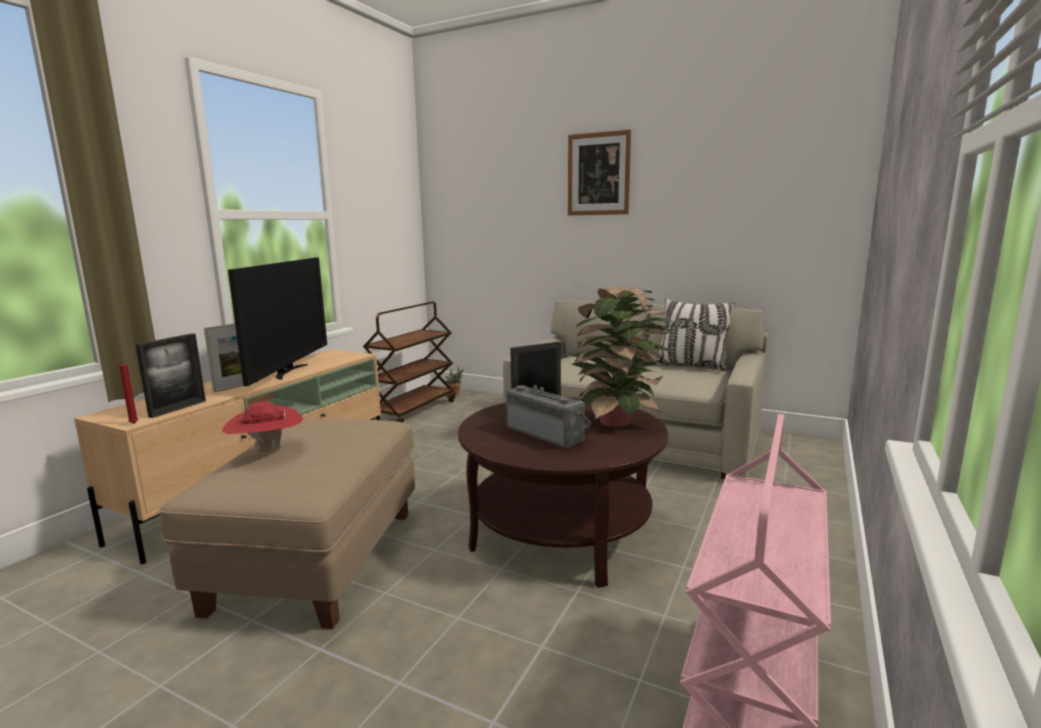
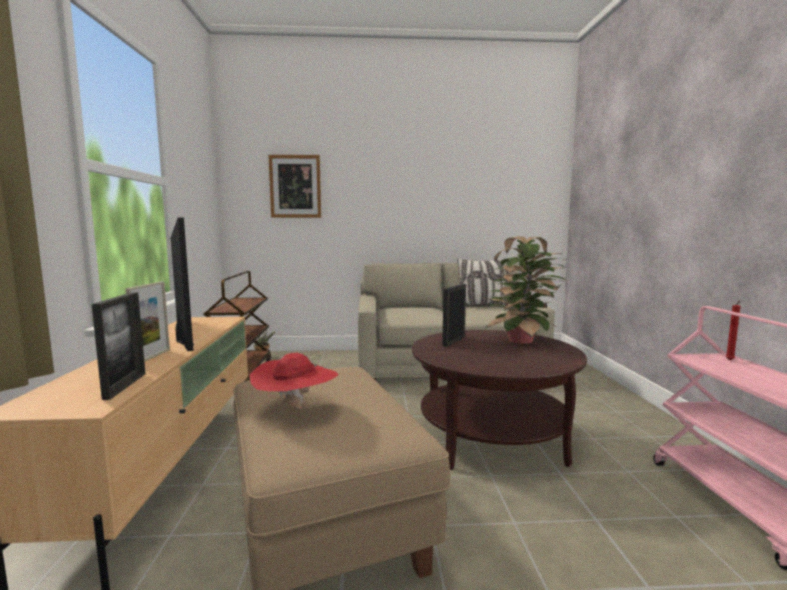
camera: 30 degrees left, 5 degrees down
(132, 424) = (94, 410): red candle -> red candle (730, 360)
(547, 434) = (498, 354): radio -> none
(598, 174) = (390, 166): picture -> picture (295, 186)

